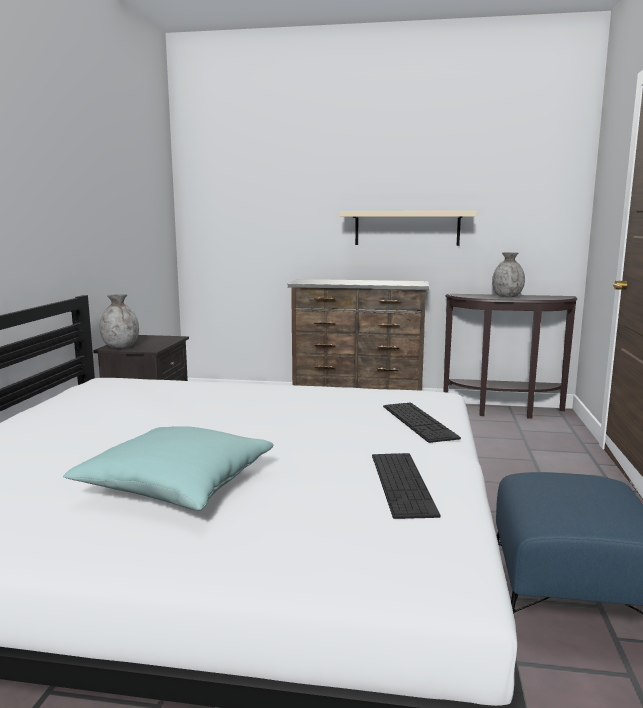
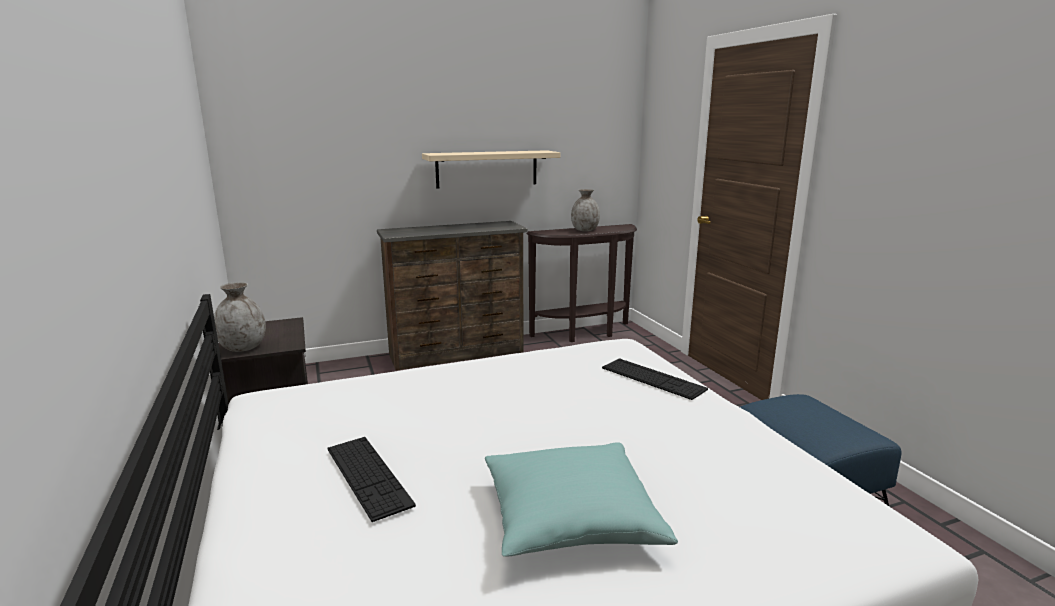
camera: 30 degrees left, 5 degrees up
(402, 483) = (733, 449): keyboard -> keyboard (368, 475)

